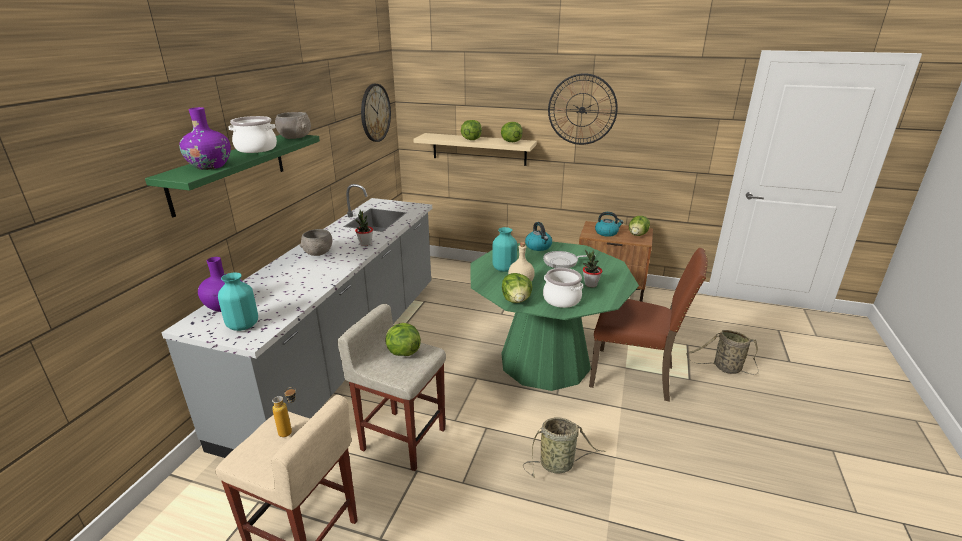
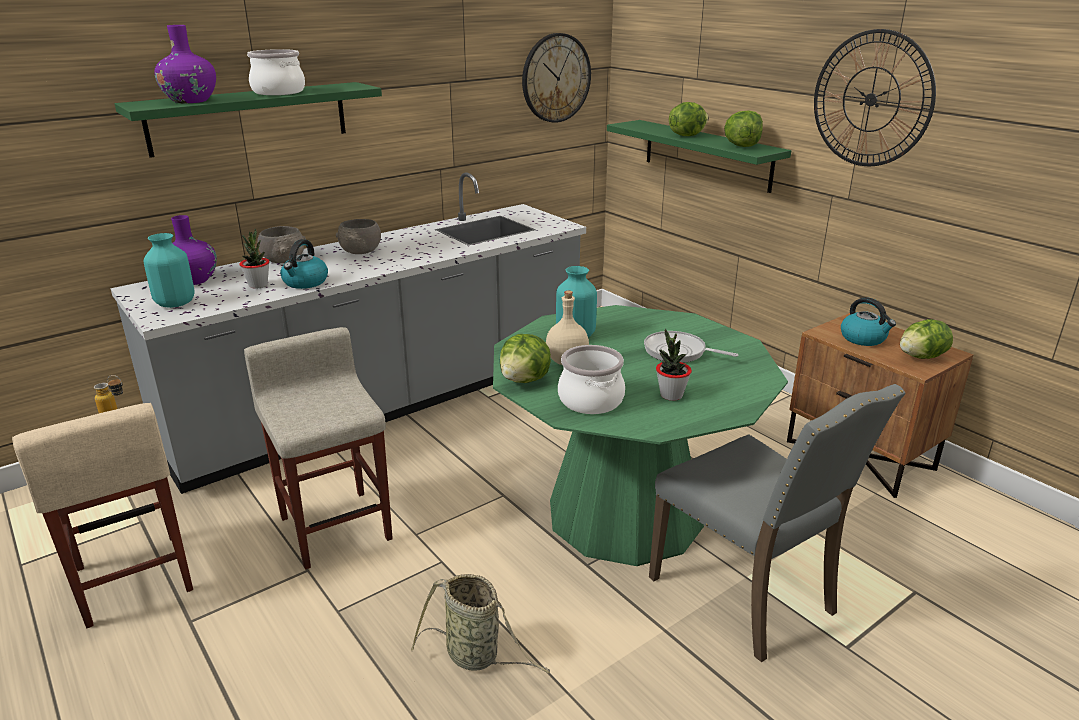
camera: 35 degrees right, 0 degrees up
(295, 137) = (351, 86): grey bowl -> grey bowl (284, 260)
(365, 243) = (426, 254): potted plant -> potted plant (258, 285)
(402, 352) = (332, 399): lettuce -> none
(479, 149) = (706, 155): beige shelf -> green shelf
(538, 247) = (675, 321): kettle -> kettle (305, 282)
(634, 375) = (747, 595): brown chair -> grey chair
(725, 368) = (949, 663): basket -> none

